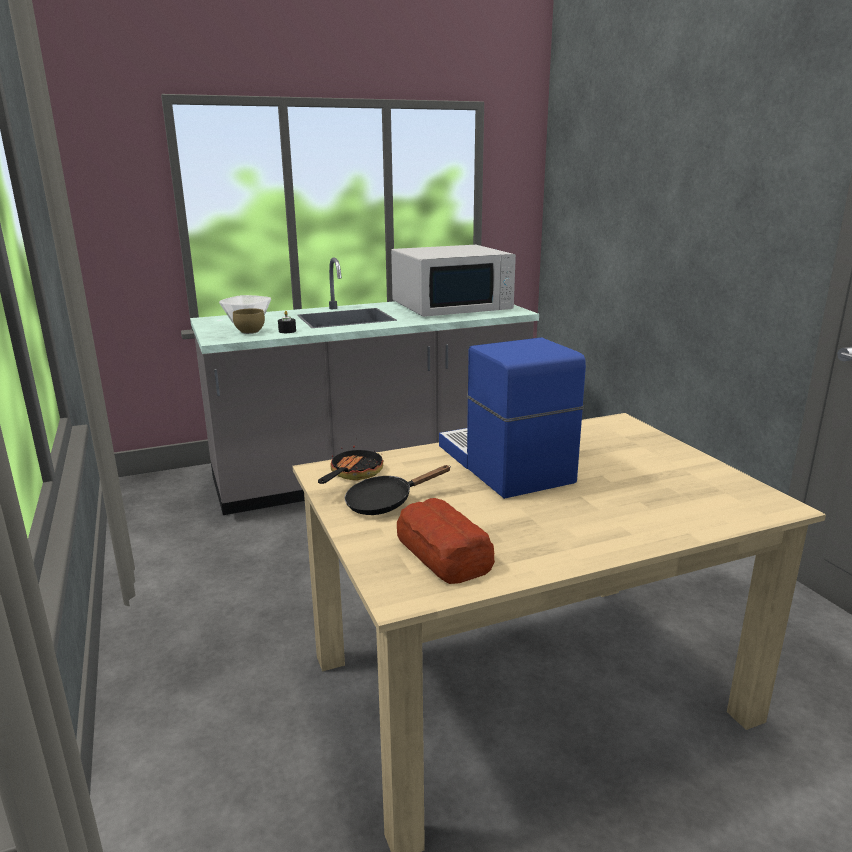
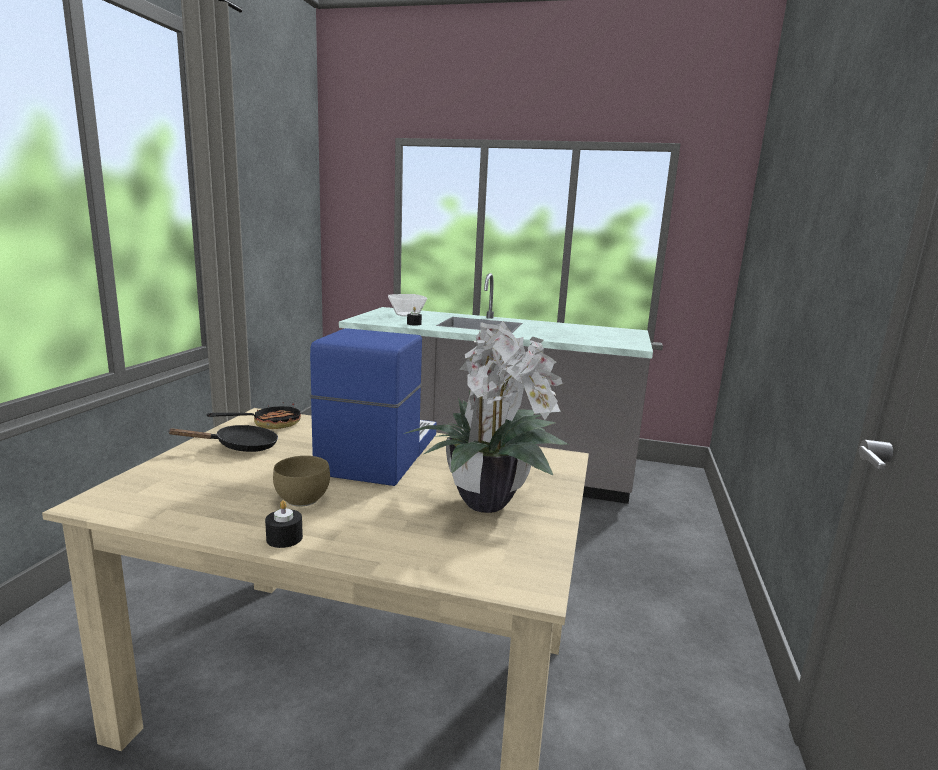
camera: 35 degrees right, 5 degrees down
(251, 332) = (391, 320): brown bowl -> brown bowl (304, 500)
(385, 502) = (240, 447): black frying pan -> black frying pan turned 150 degrees clockwise
(443, 555) = (181, 491): bread -> none
(452, 306) = (587, 332): white microwave -> none
(604, 548) = (284, 538): none -> black candle
(648, 469) = (485, 501): none -> potted plant

